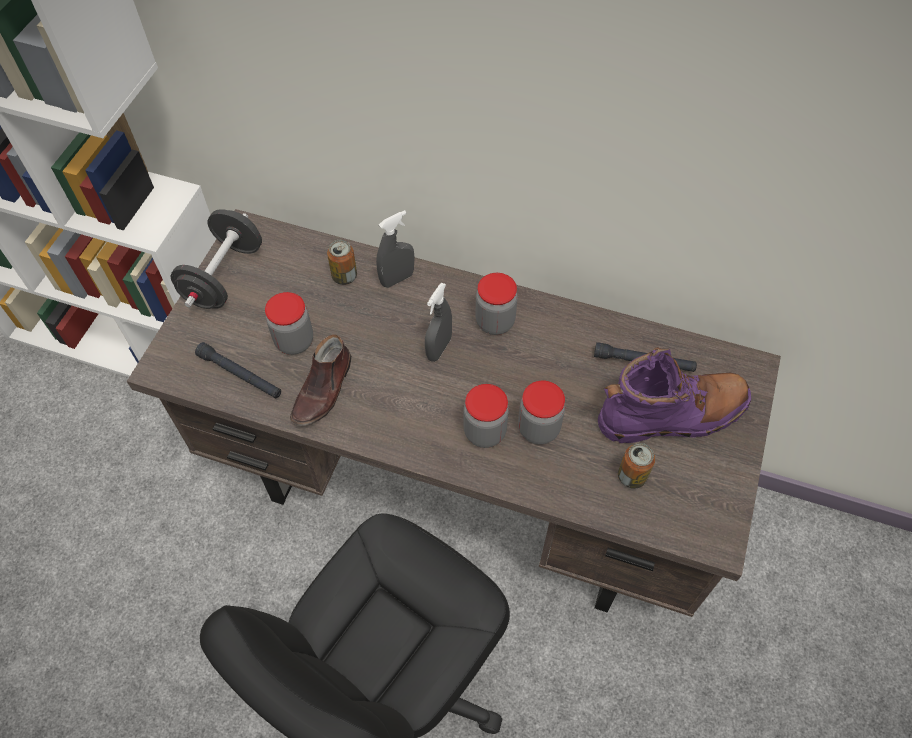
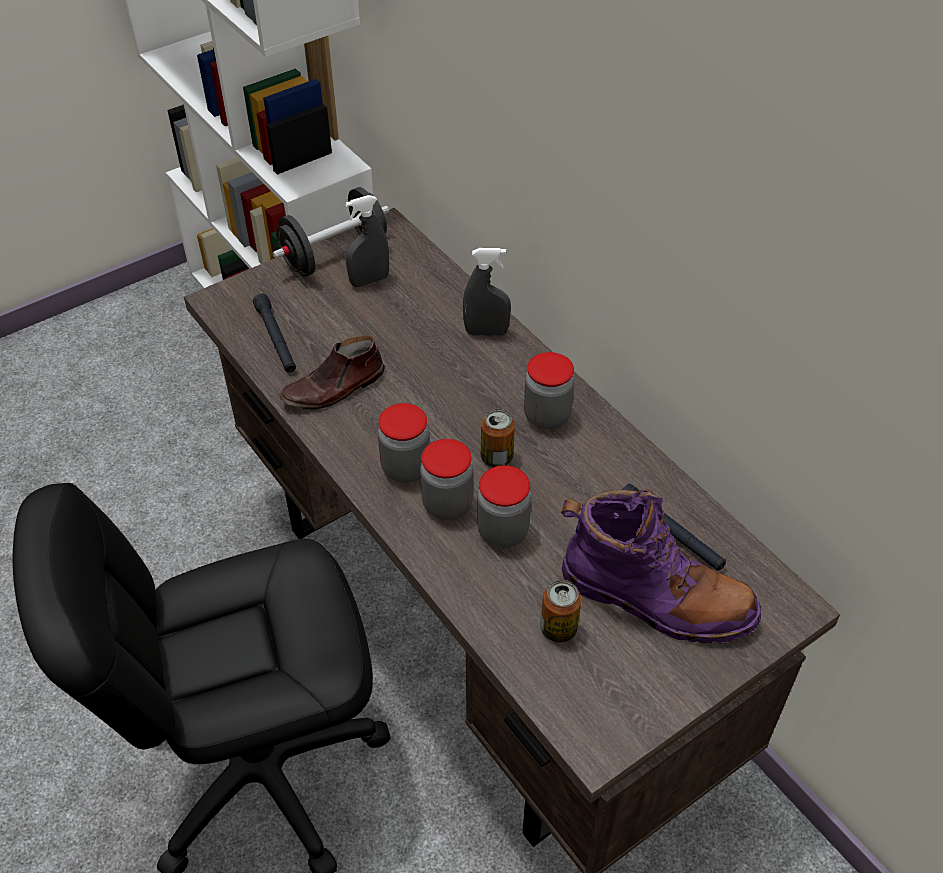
camera: 35 degrees right, 10 degrees down
(294, 341) = (346, 336): jar -> jar (406, 468)
(344, 276) = (439, 306): can -> can (497, 457)
(439, 348) = (470, 410): grey spray bottle -> grey spray bottle (369, 281)

